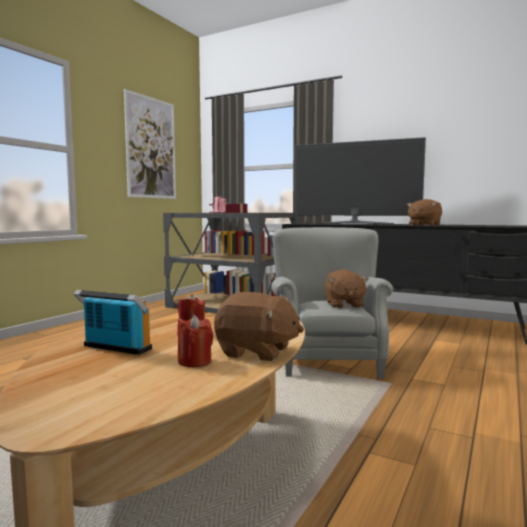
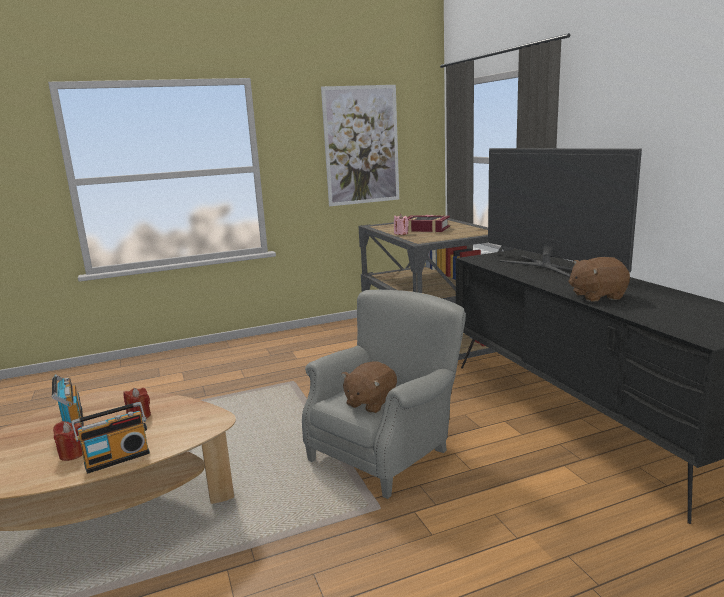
camera: 40 degrees right, 10 degrees up
(256, 352) = (117, 458): brown plush toy -> radio

